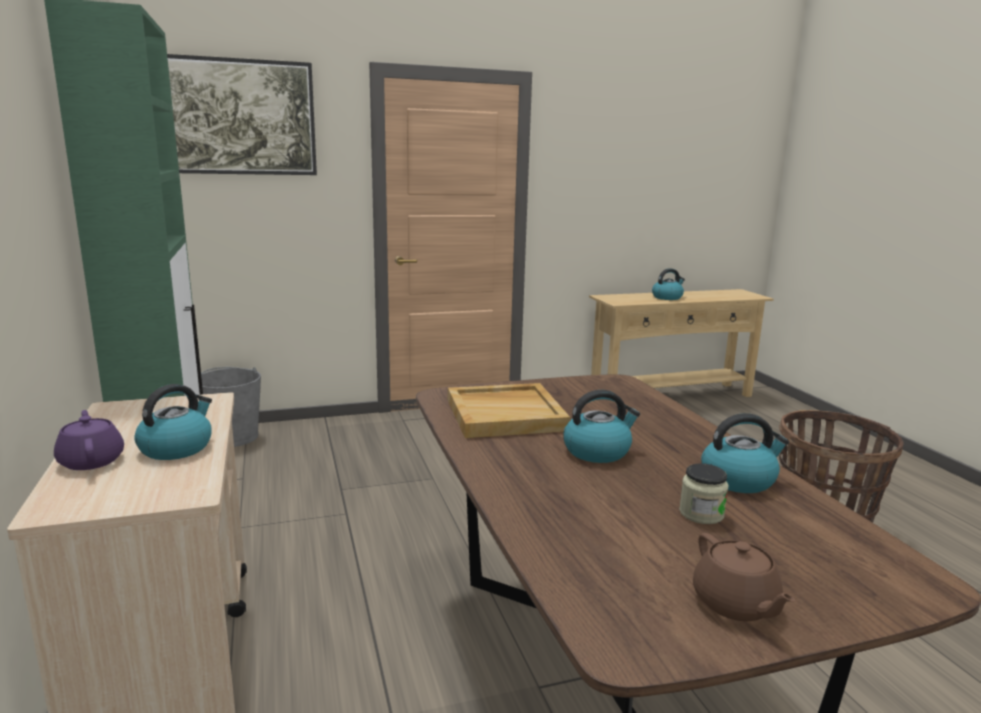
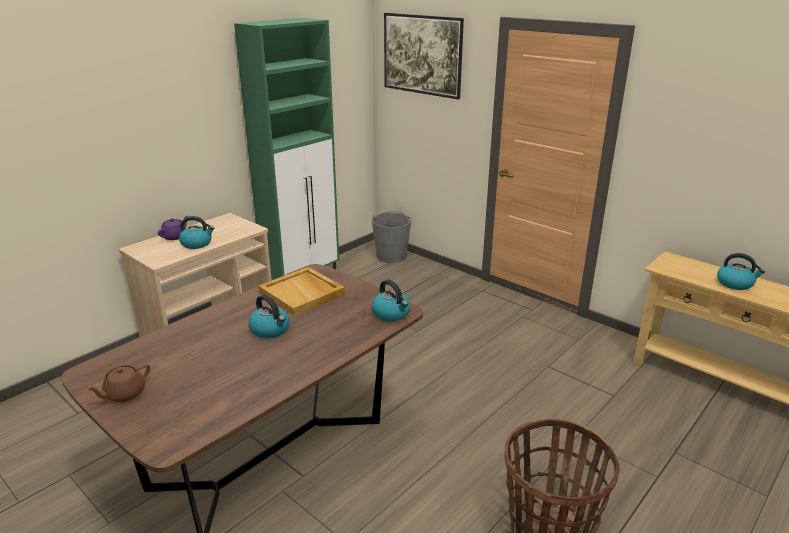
camera: 60 degrees right, 10 degrees up
(701, 513) = (210, 373): jar -> none
(739, 479) = (263, 378): kettle -> kettle (391, 314)

